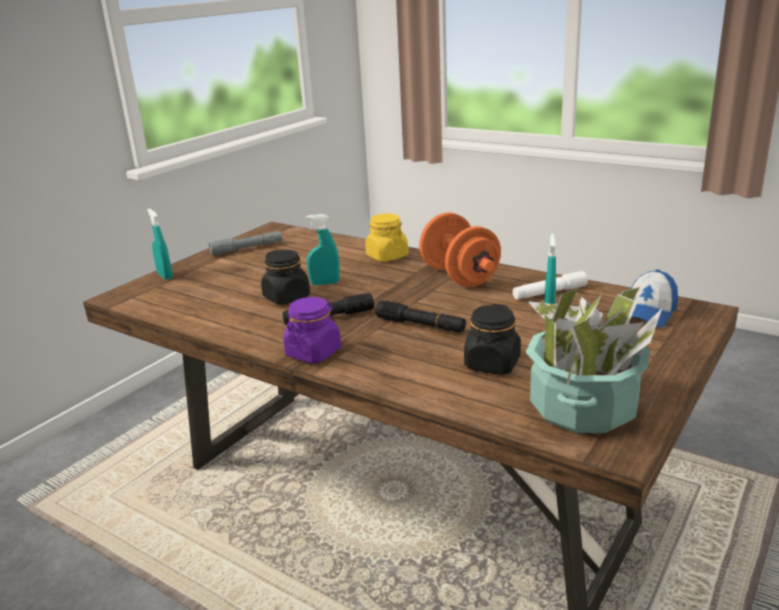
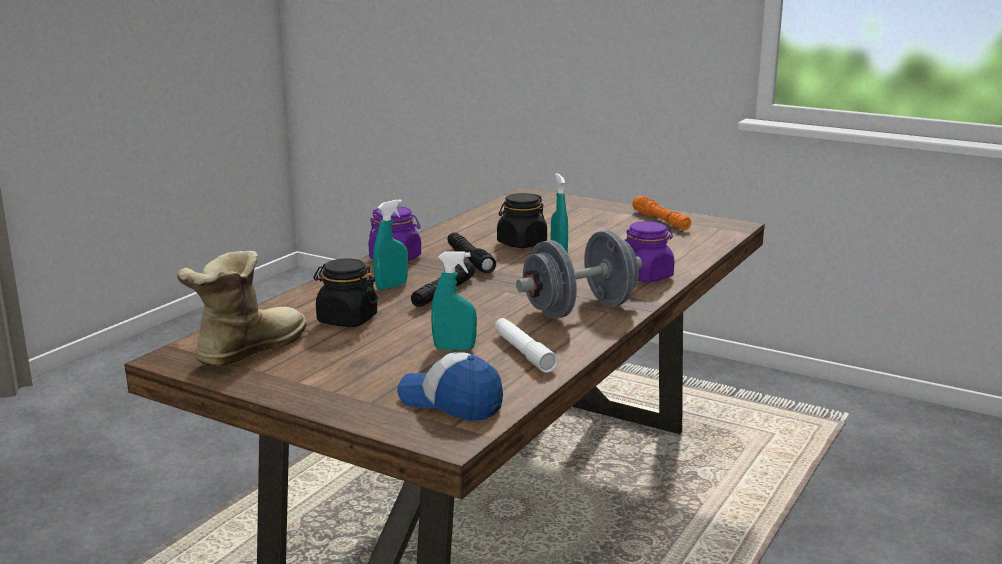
camera: 85 degrees right, 5 degrees down
(165, 276) = (579, 201): turquoise spray bottle -> turquoise spray bottle (391, 286)
(247, 249) = (661, 221): grey flashlight -> orange flashlight
(387, 256) = (646, 276): yellow jar -> purple jar
(459, 276) = (579, 309): orange dumbbell -> grey dumbbell
(583, 408) = (245, 350): potted plant -> boot

